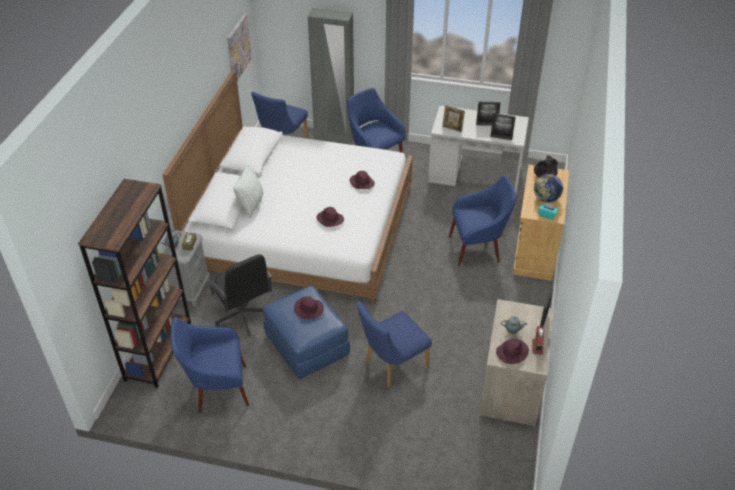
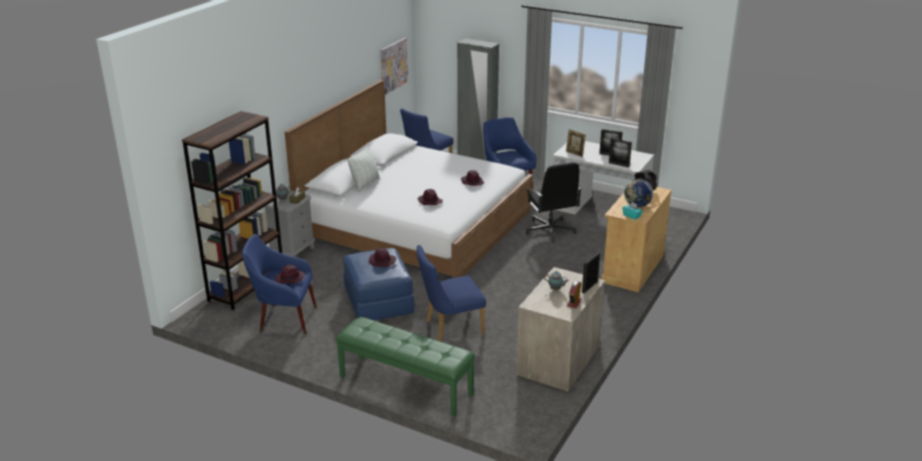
camera: 15 degrees right, 15 degrees down
(243, 315) = (332, 274): black office chair -> black office chair (550, 230)
(377, 454) = (405, 385): none -> green bench
(478, 248) = (575, 260): blue armchair -> none
(512, 353) = (546, 303): purple hat -> purple hat (289, 279)

